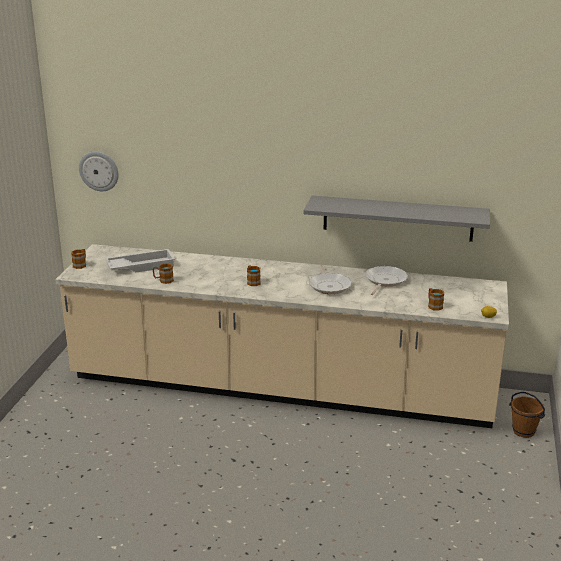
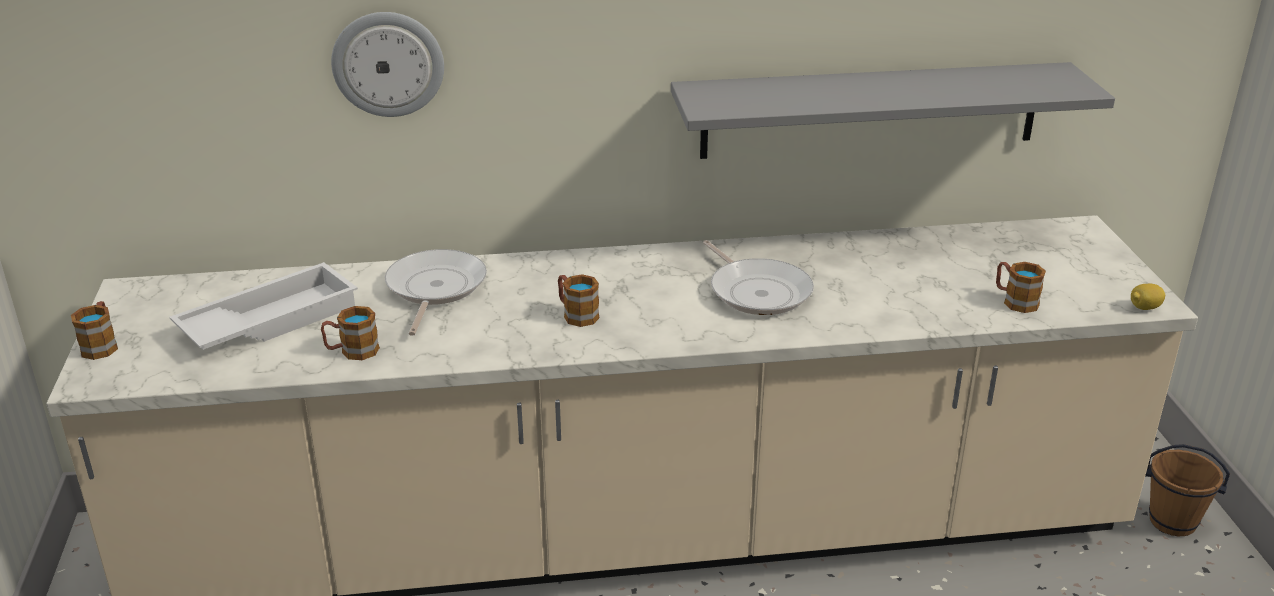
camera: 20 degrees left, 5 degrees up
(99, 171) = (98, 86): wall clock -> wall clock (388, 64)
(384, 281) = (864, 258): frying pan -> frying pan (434, 289)

